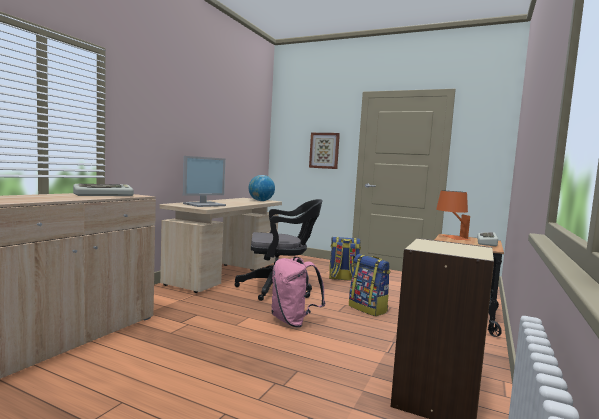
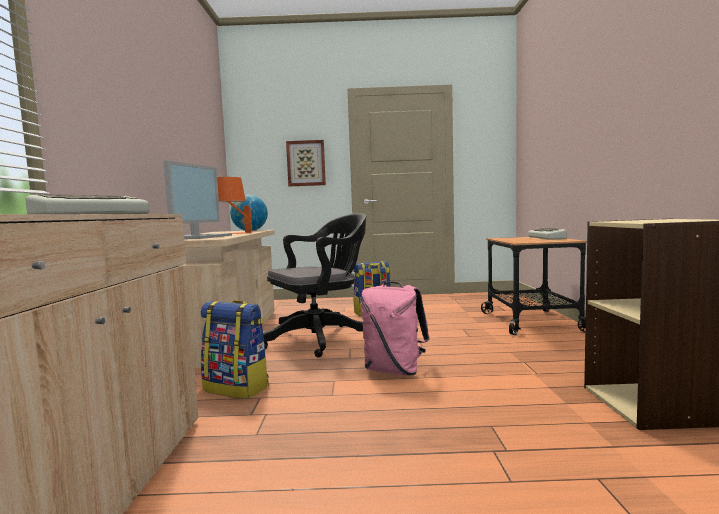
camera: 25 degrees left, 0 degrees up
(368, 309) = (447, 336): backpack -> backpack (237, 388)
(451, 237) = (508, 239): orange table lamp -> orange table lamp (232, 233)

